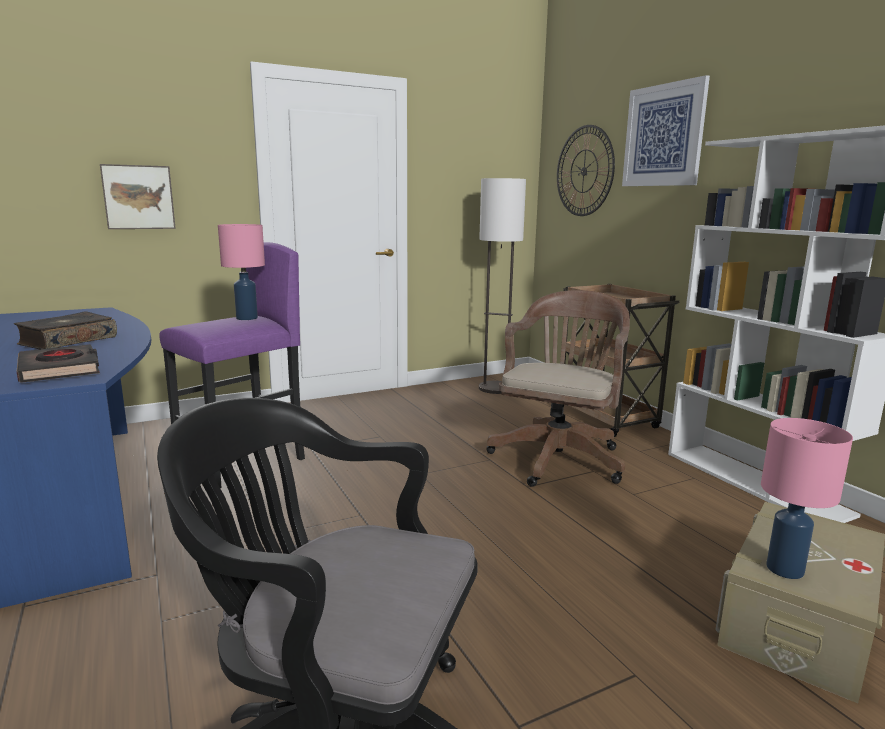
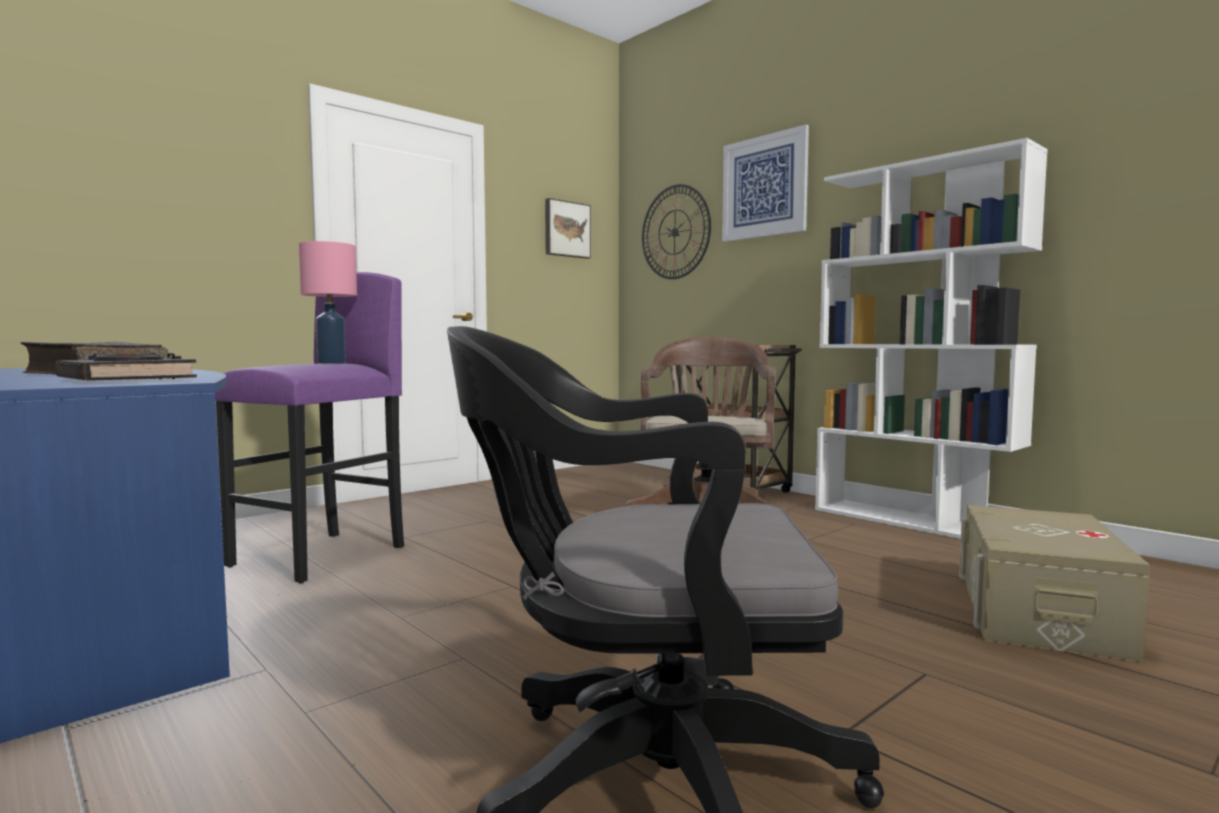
camera: 15 degrees left, 10 degrees down
(138, 197) = (159, 228): picture -> picture (566, 229)
(495, 388) = (593, 475): floor lamp -> none
(783, 569) = (1034, 541): pink table lamp -> none

